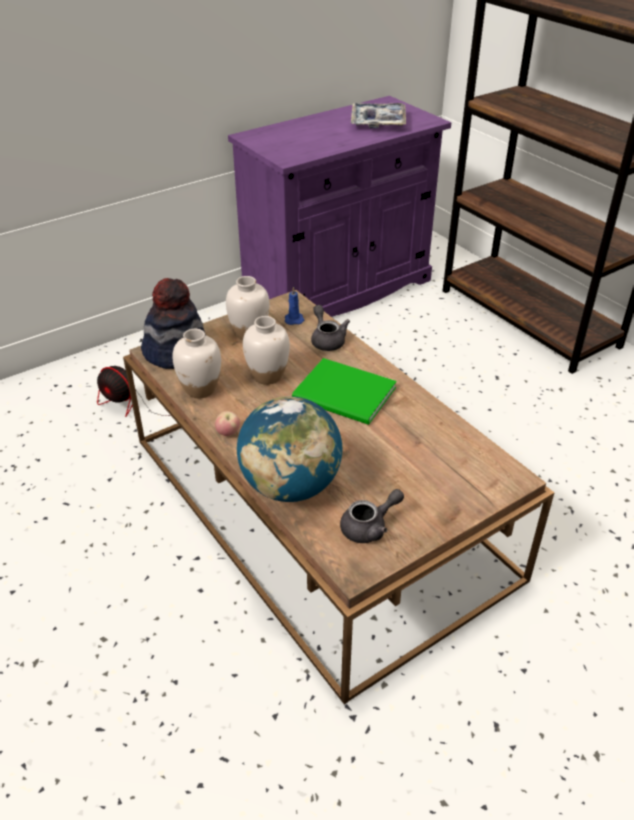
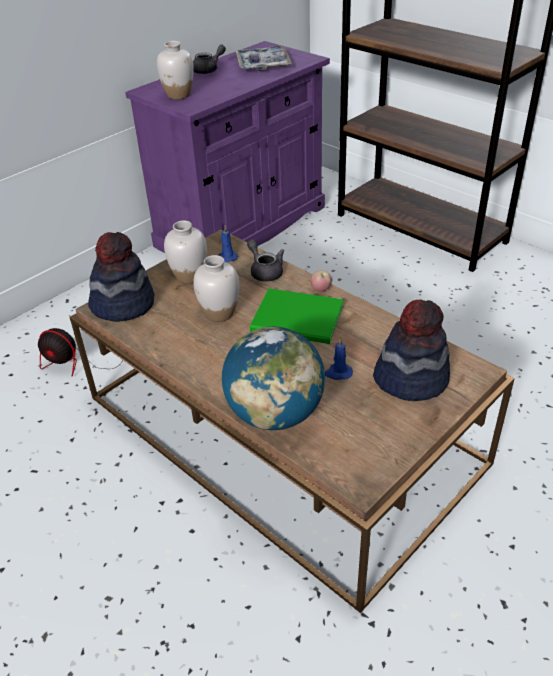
camera: 10 degrees left, 0 degrees up
(201, 389) = (158, 336): white vase -> white vase (179, 95)
(228, 433) = (198, 374): apple -> apple (320, 290)
(367, 456) = (338, 373): none -> blue candle
(369, 527) = (362, 440): grey teapot -> grey teapot (209, 70)
(440, 474) = (411, 378): none -> hat

